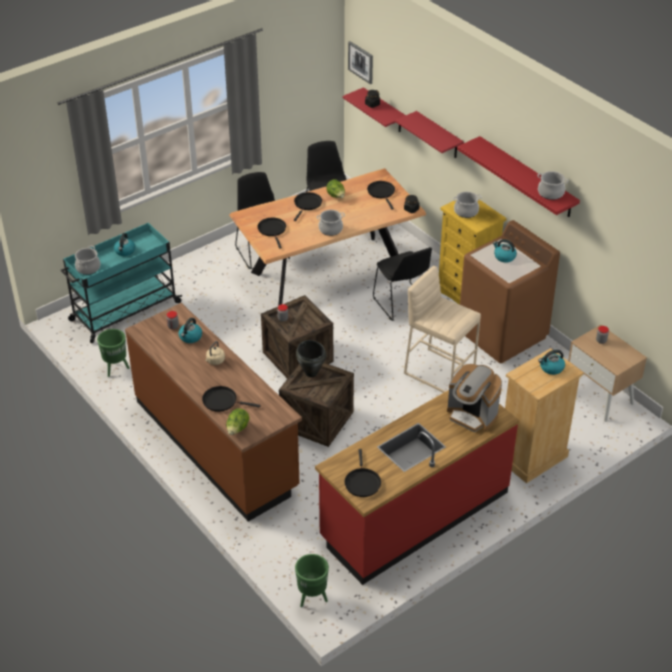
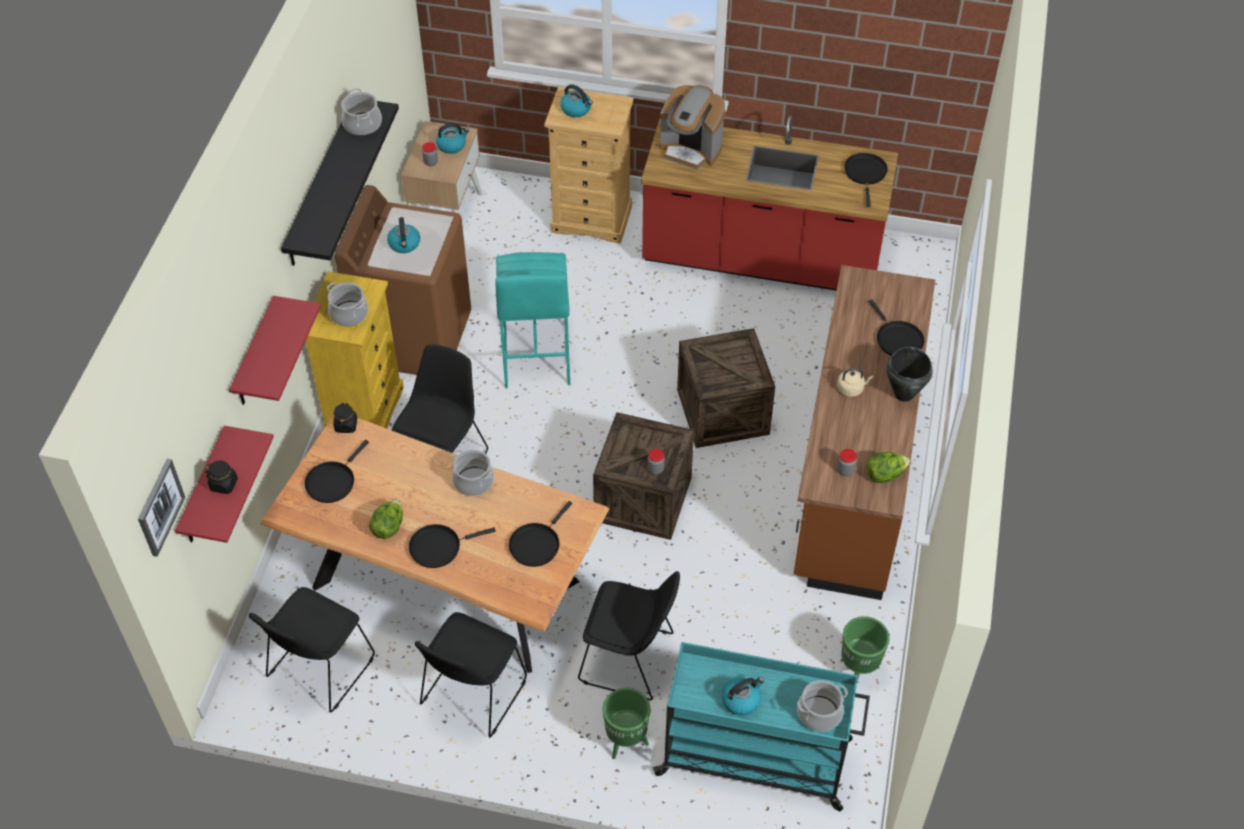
camera: 130 degrees left, 10 degrees up
(190, 337) = (842, 440): kettle -> kettle (452, 145)
(218, 303) = (630, 659): none -> black chair
(237, 429) = (917, 300): lettuce -> lettuce (885, 474)
(311, 373) = (716, 380): black cooking pot -> black cooking pot (903, 394)
(312, 598) = (934, 270): green planter -> green planter (626, 741)
(362, 482) = (865, 174): black frying pan -> black frying pan turned 45 degrees counterclockwise
(439, 371) = (535, 356): beige stool -> turquoise stool
(472, 415) = (691, 150): coffee machine -> coffee machine turned 120 degrees clockwise
(527, 177) = (321, 184): red shelf -> black shelf

